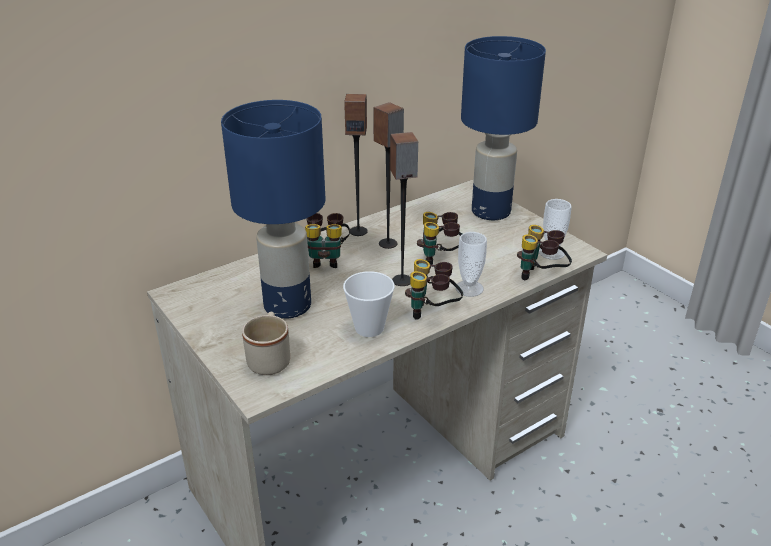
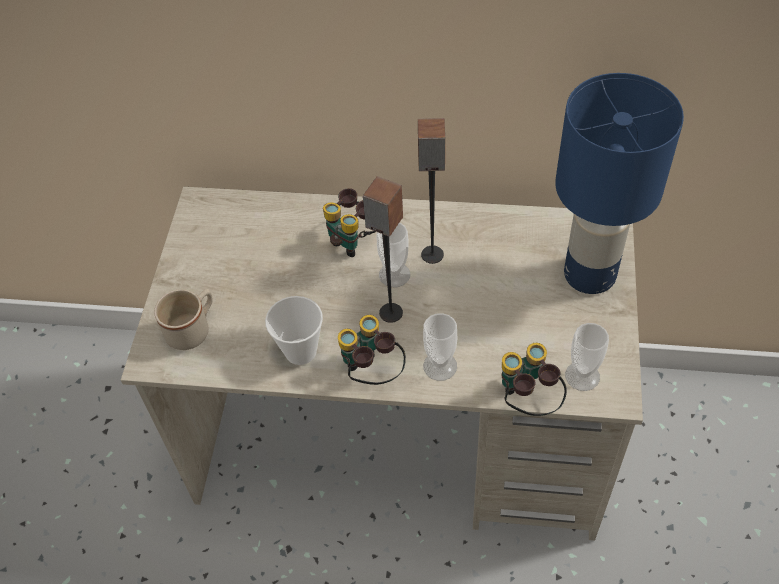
camera: 45 degrees right, 20 degrees up
(286, 306) = (264, 277): blue table lamp -> none
(358, 231) = (423, 219): speaker -> none
(377, 263) = (394, 275): none -> cup
(442, 260) = (458, 311): binoculars -> none

